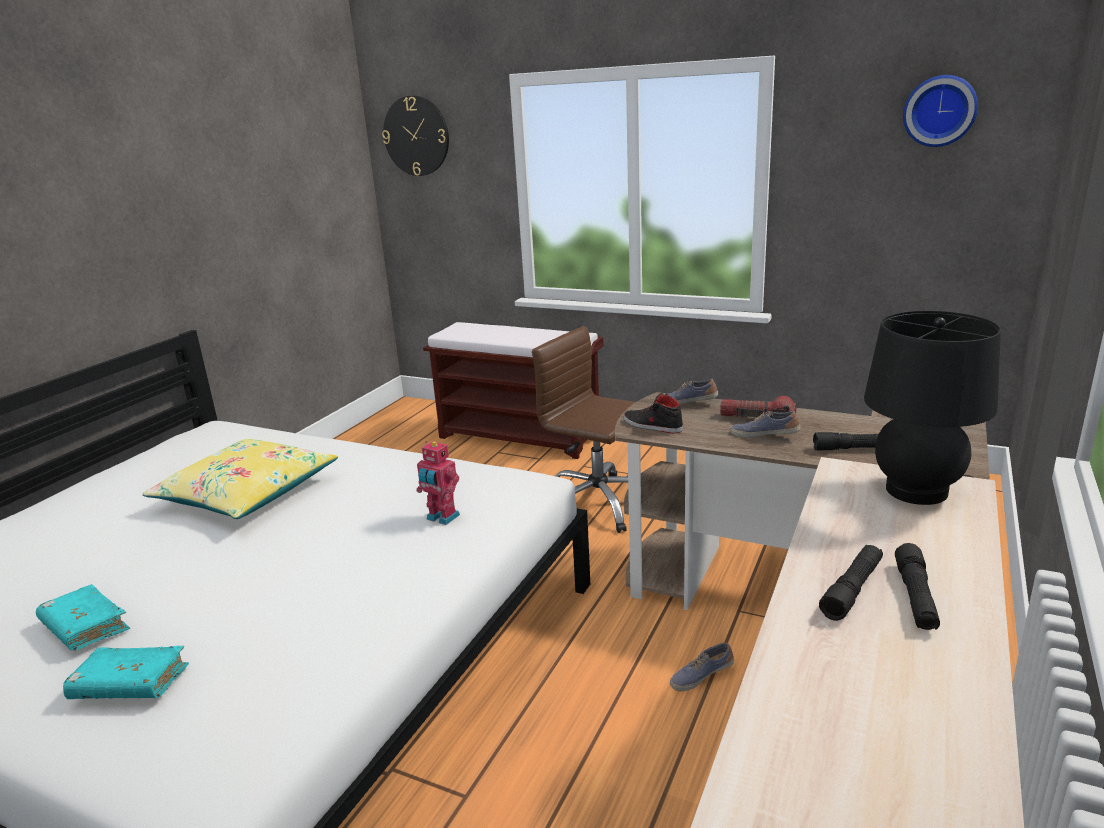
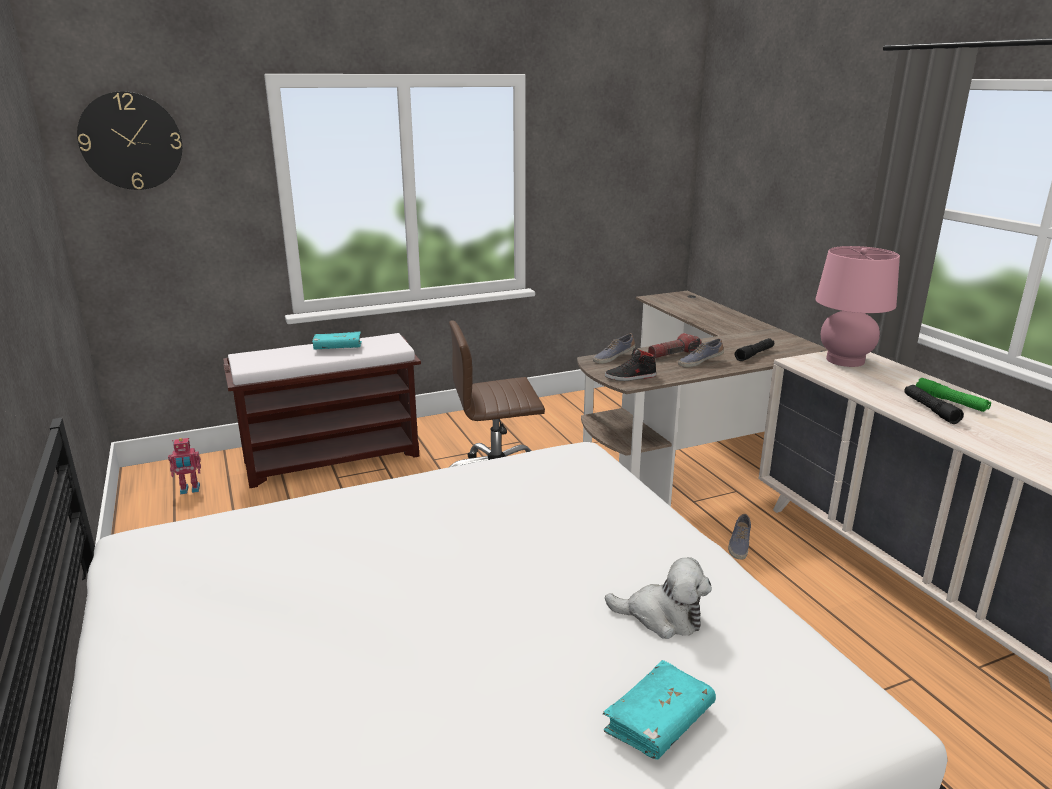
camera: 50 degrees left, 0 degrees up
(85, 628) = (508, 730): turquoise book -> turquoise book (337, 348)
(247, 494) = (364, 565): yellow pillow -> none
(286, 631) = (662, 617): none -> plush toy
(441, 518) = (577, 499): toy robot -> toy robot (190, 490)
(915, 597) = (950, 402): black flashlight -> green flashlight
(916, 490) = (845, 360): black table lamp -> pink table lamp
(939, 111) = (634, 122): wall clock -> none

